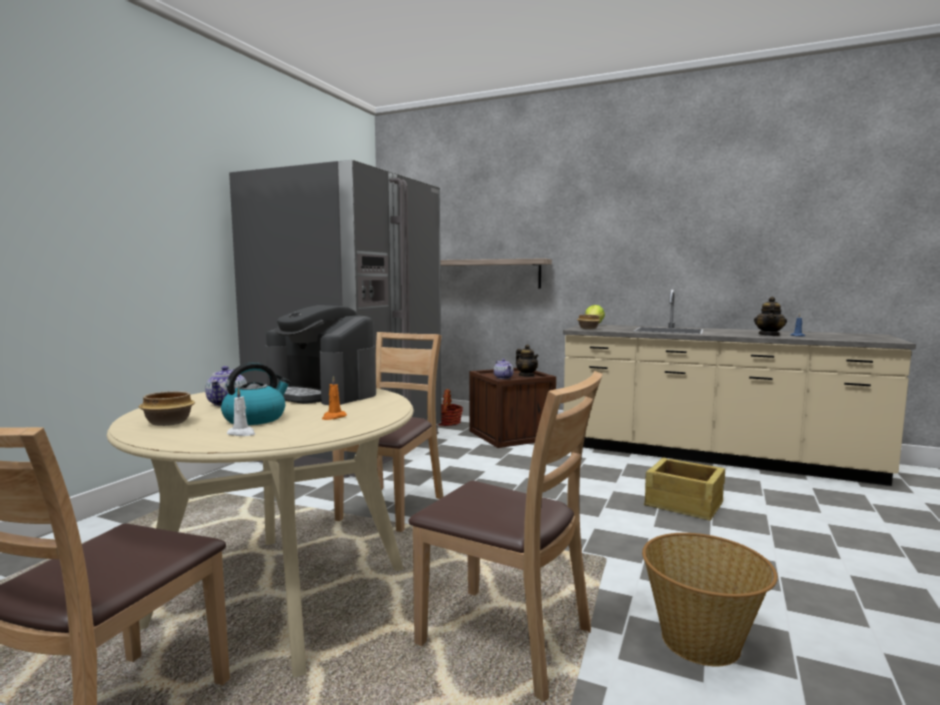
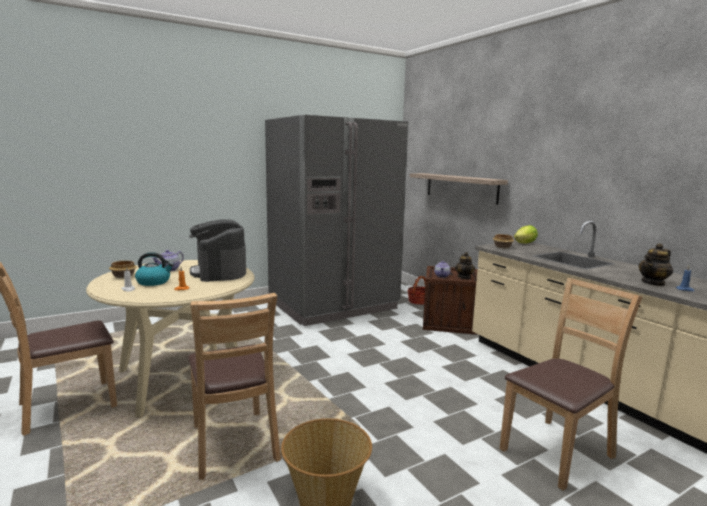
camera: 35 degrees right, 5 degrees up
(391, 508) = (295, 350): brown chair -> brown chair (556, 452)
(684, 504) = (488, 416): crate -> none

